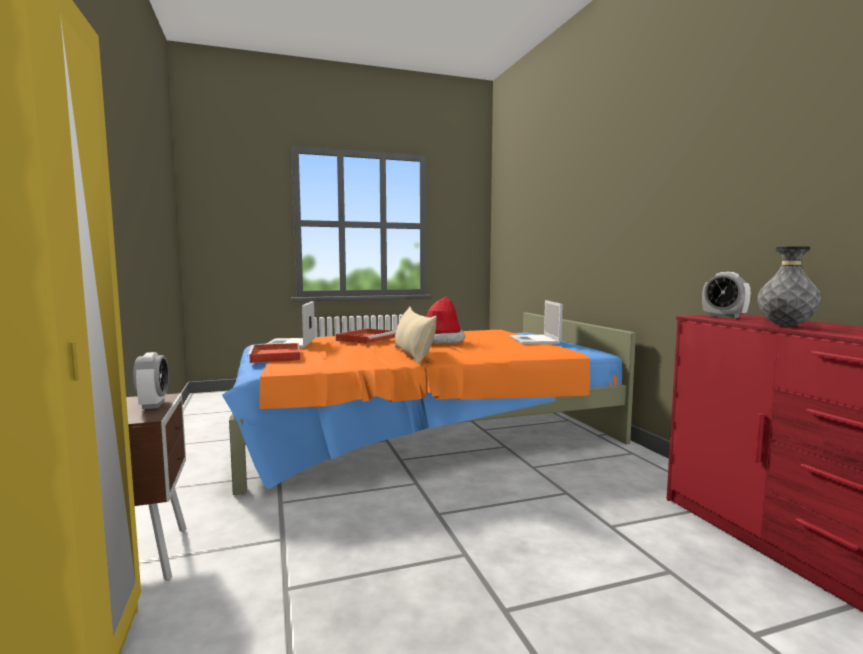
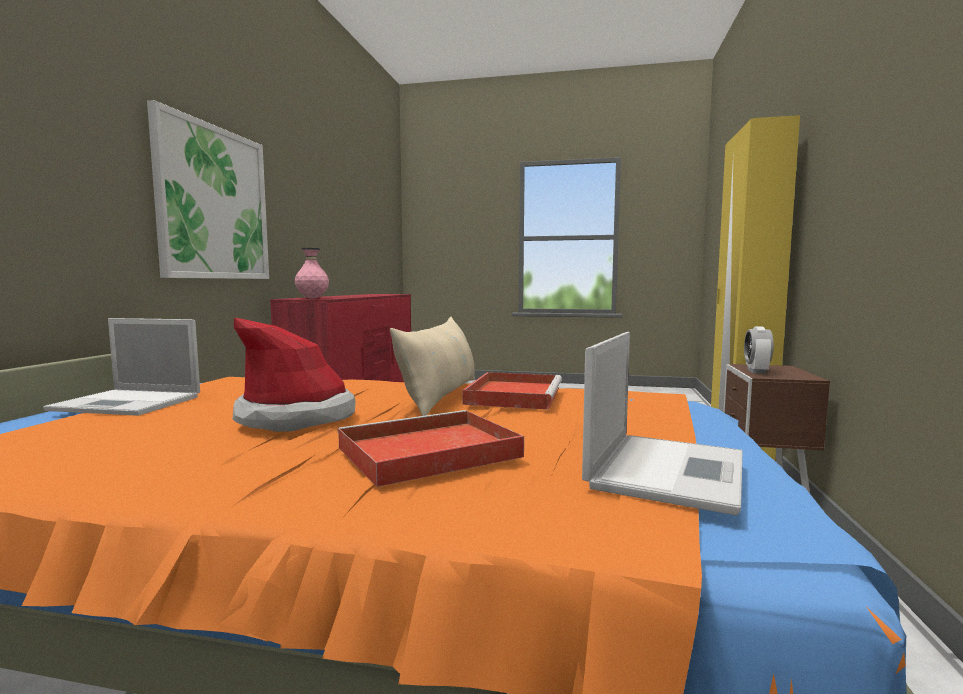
camera: 150 degrees left, 0 degrees up
(276, 356) = (682, 423): red tray -> red tray (514, 395)
(535, 340) = (129, 403): laptop -> laptop turned 75 degrees clockwise
(691, 215) = (214, 203): none -> picture
(724, 316) = (312, 298): alarm clock -> pink vase
(786, 326) = (349, 297): grey vase -> none

